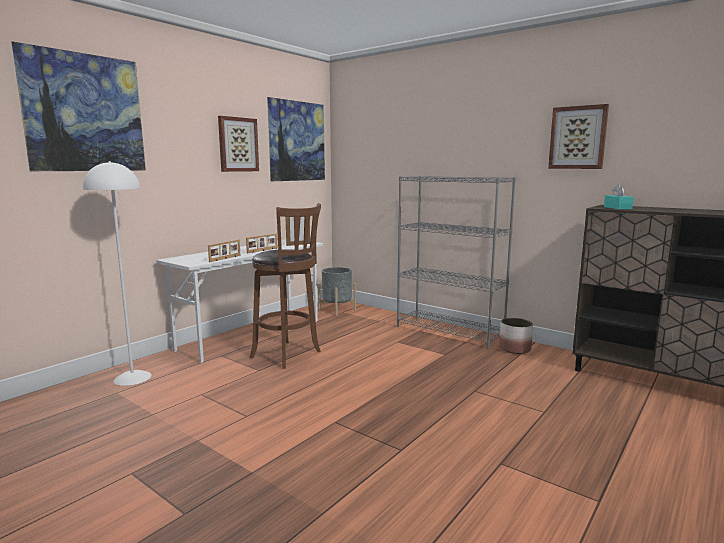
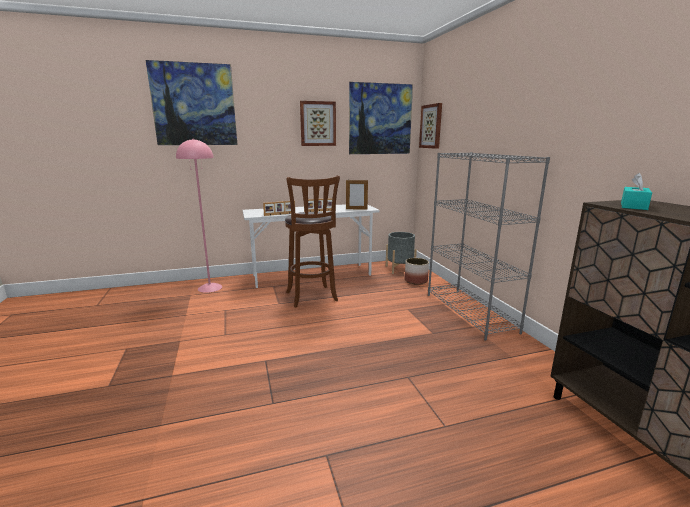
camera: 35 degrees right, 5 degrees up
(132, 378) = (210, 287): white floor lamp -> pink floor lamp
(514, 348) = (514, 349): planter -> planter (416, 280)
(578, 137) = (627, 106): picture -> picture (431, 126)

